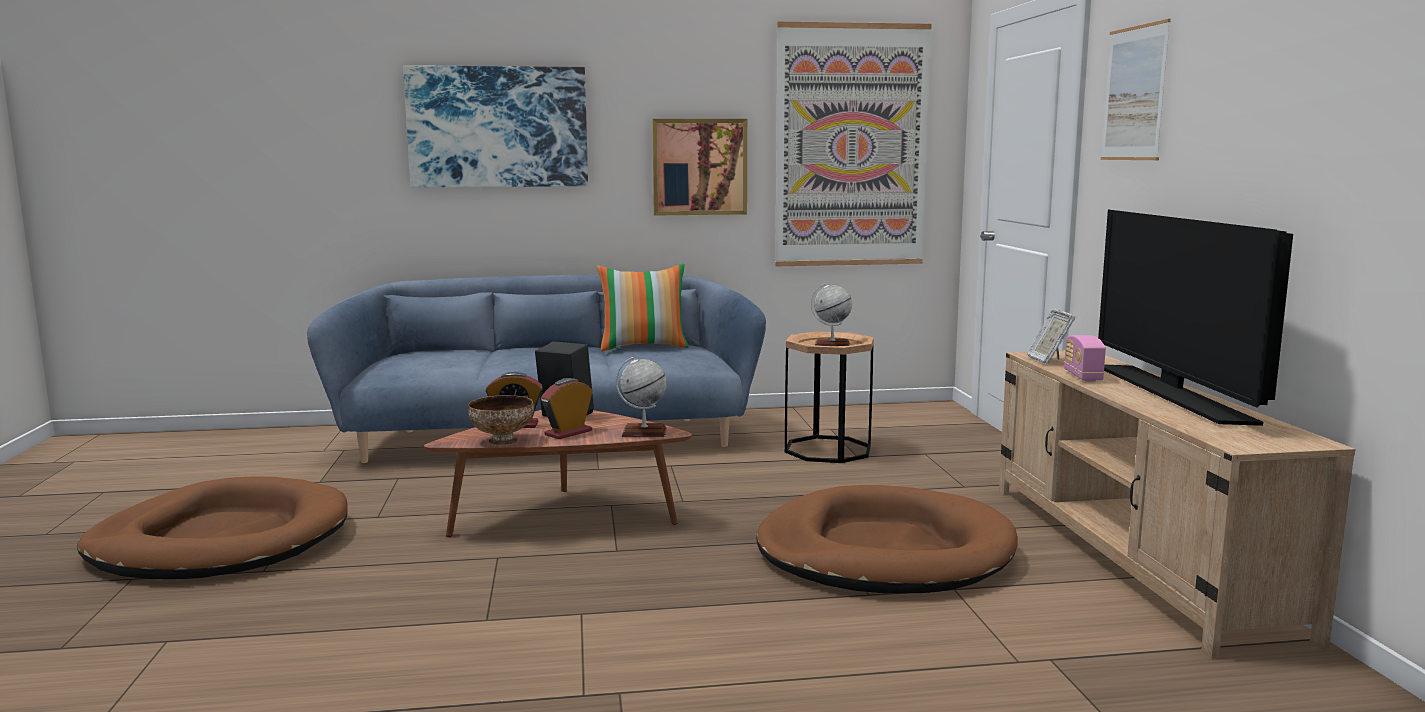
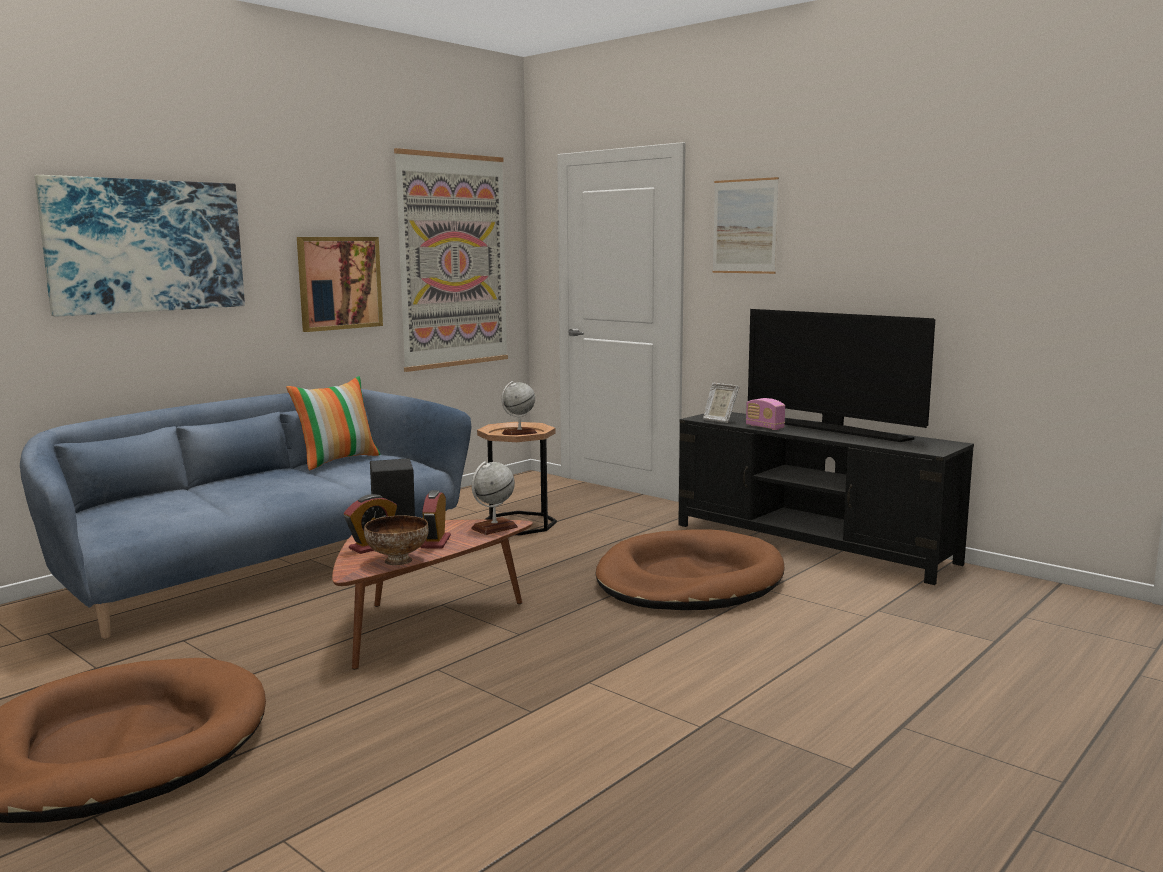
camera: 40 degrees left, 0 degrees up
(1133, 556) = (812, 544): beige tv stand -> black tv stand

